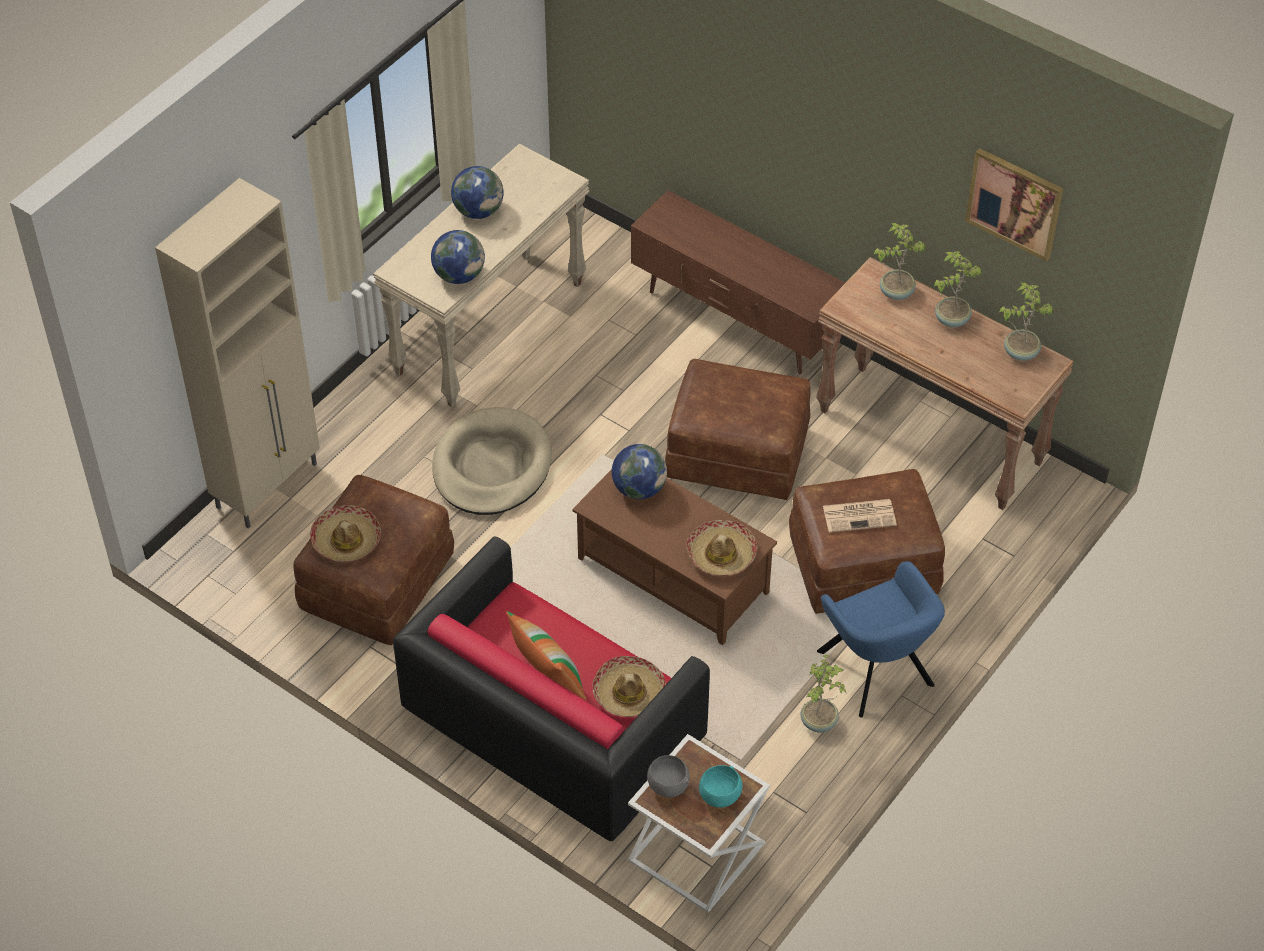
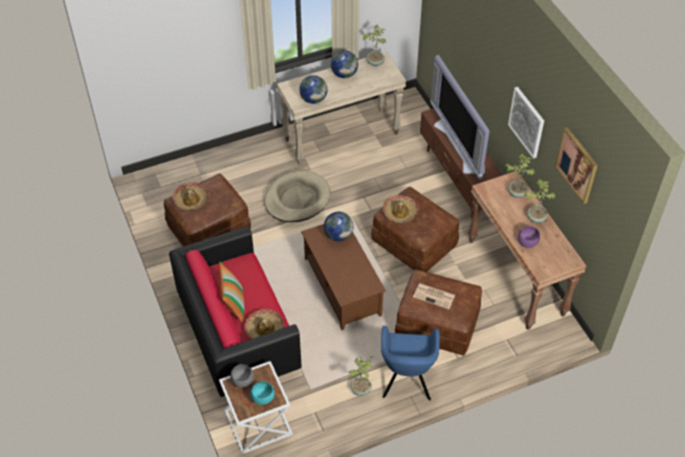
camera: 30 degrees right, 0 degrees up
(268, 485) = (196, 165): beige cabinet -> none
(721, 554) = (354, 284): hat -> hat (400, 212)
(734, 256) = (460, 145): none -> television
(876, 167) = (527, 122): none -> picture
(966, 364) = (527, 243): none -> purple bowl
(1020, 352) = (560, 249): potted plant -> potted plant (375, 62)

